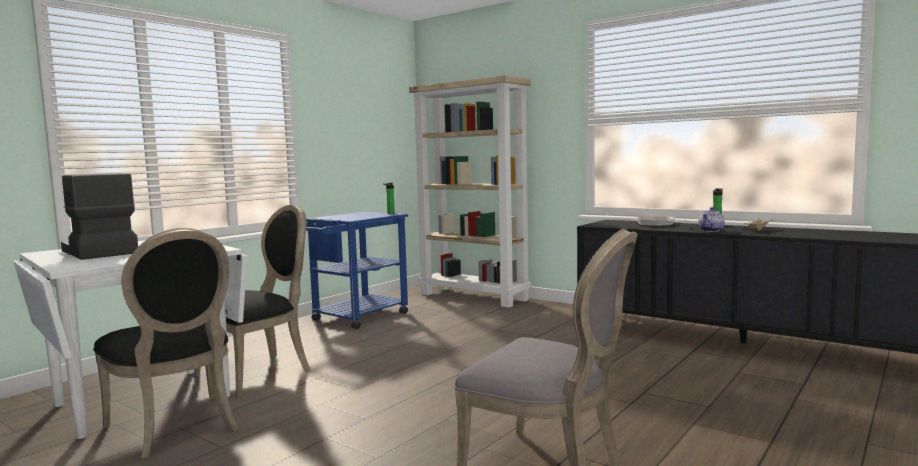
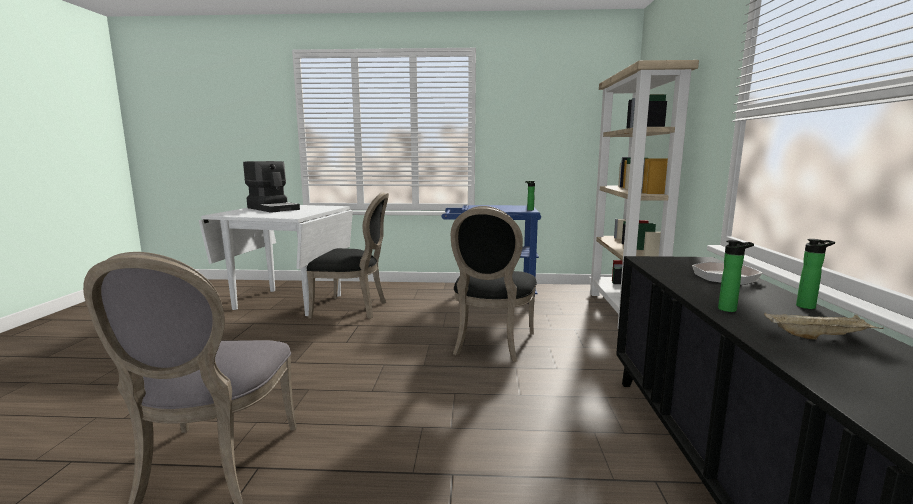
camera: 55 degrees right, 5 degrees up
(98, 252) = (273, 208): coffee machine -> coffee machine turned 120 degrees clockwise
(177, 428) = (254, 322): black chair -> black chair (490, 344)
(711, 230) = (730, 309): teapot -> bottle

